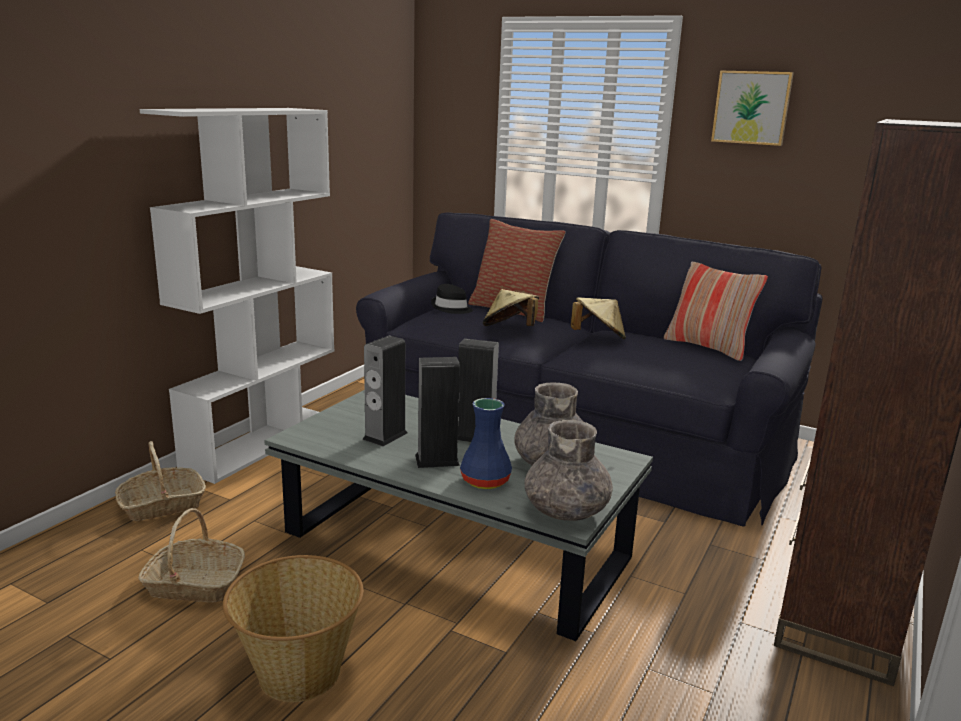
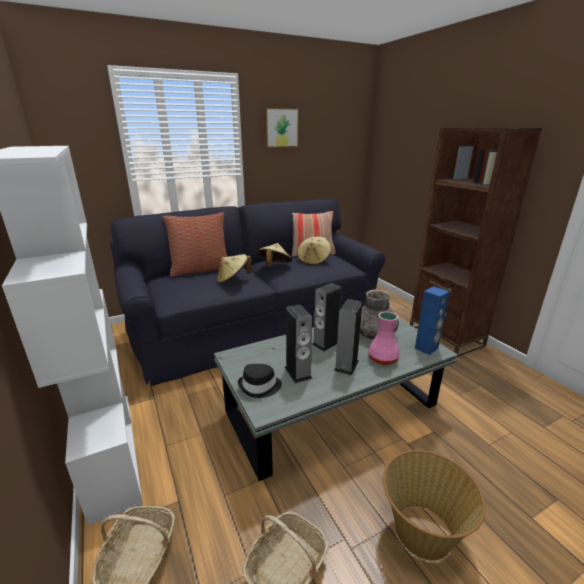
camera: 55 degrees left, 5 degrees up
(451, 308) = (171, 283): black hat -> black hat (260, 386)
(484, 480) = (382, 359): blue vase -> pink vase
(566, 510) = (426, 348): grey vase -> blue speaker
(671, 352) = (314, 261): none -> beige hat

